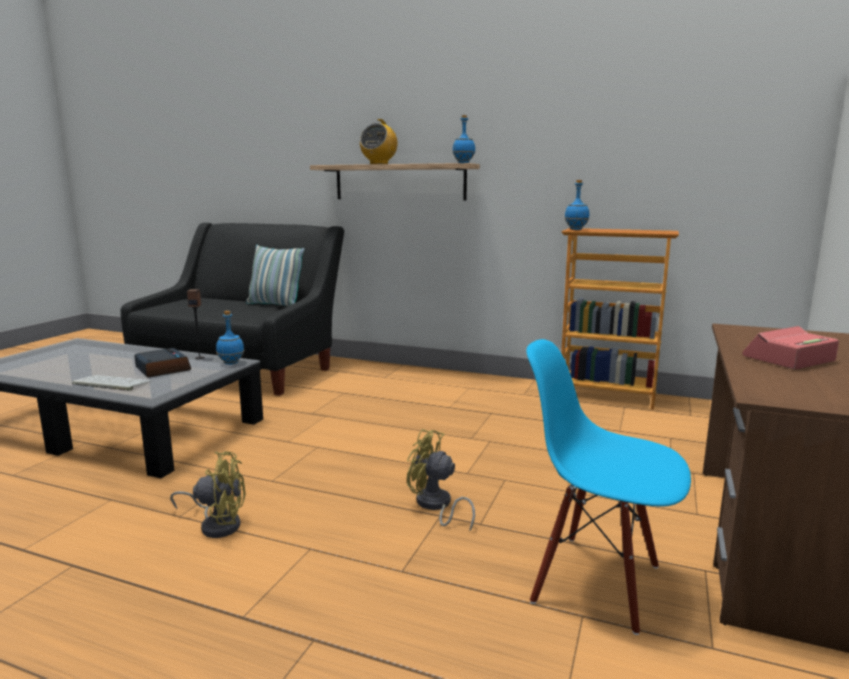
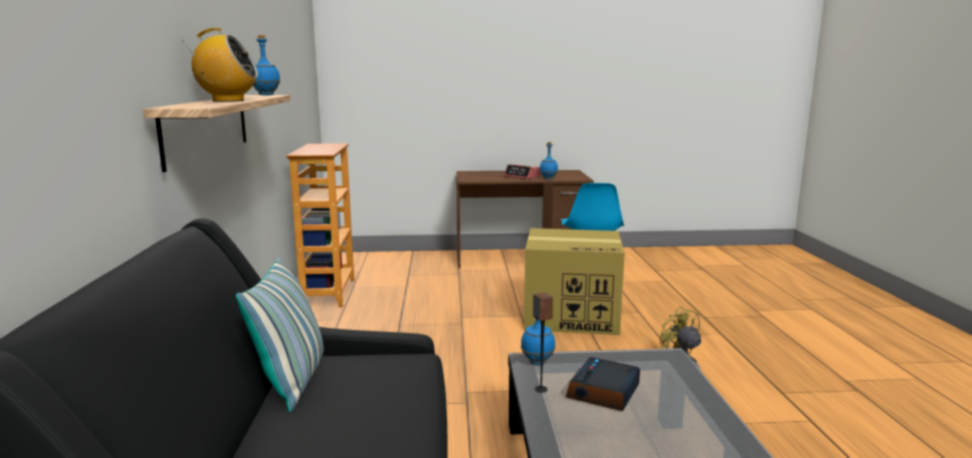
camera: 115 degrees left, 0 degrees up
(110, 383) = (679, 397): keyboard -> none
(435, 506) = (572, 316): yellow fan -> cardboard box
(575, 229) = (311, 153): blue bottle -> blue bottle (548, 178)

